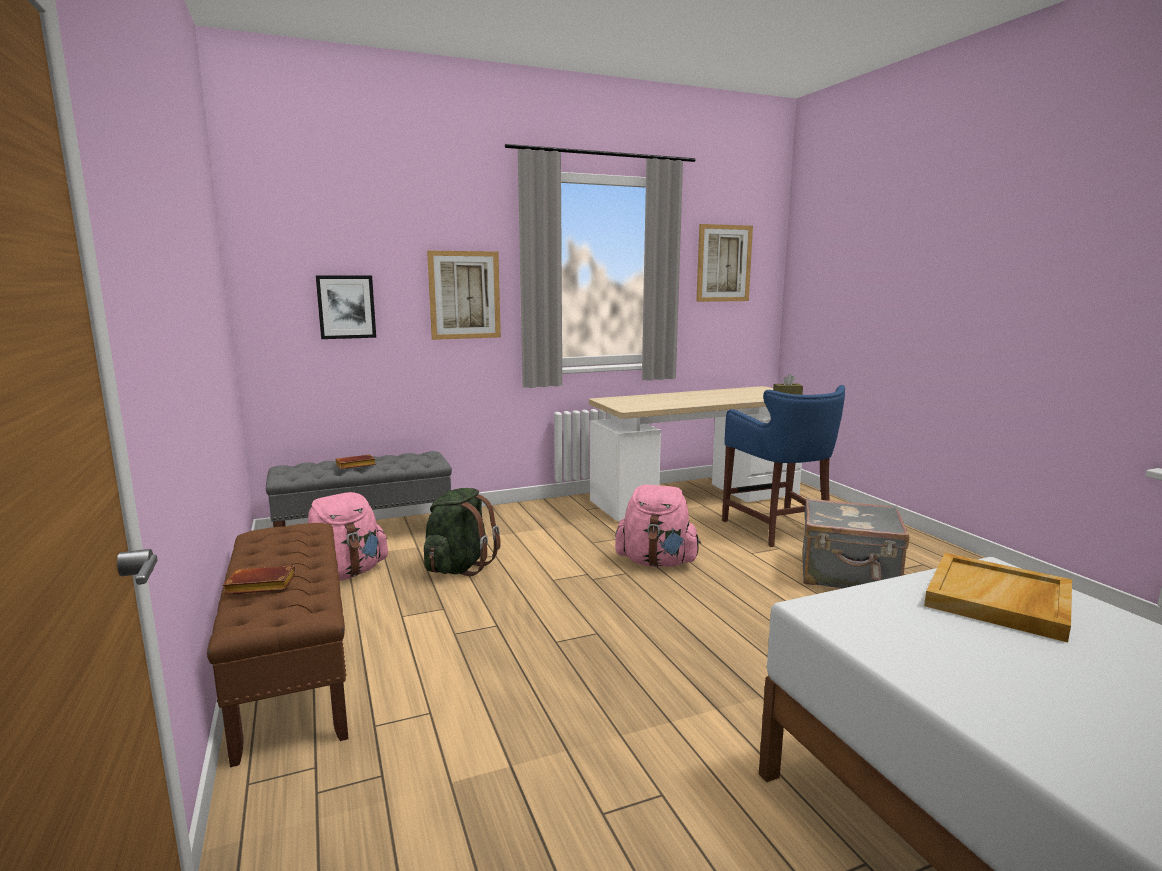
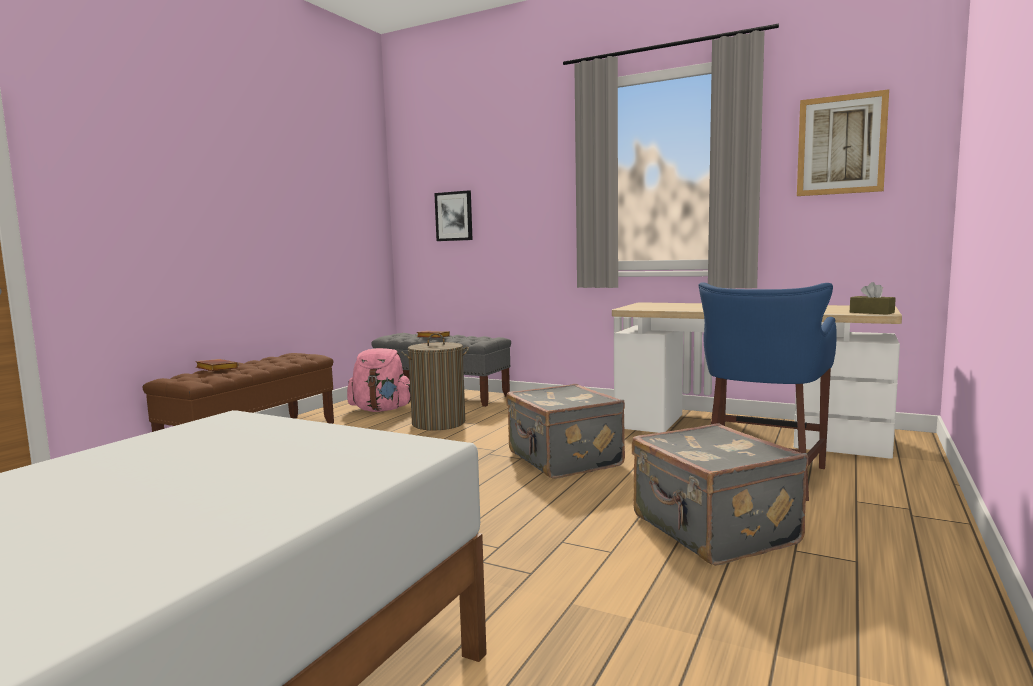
camera: 50 degrees right, 5 degrees down
(459, 567) = (438, 423): green backpack -> laundry basket
(464, 295) = (537, 202): picture -> none
(656, 562) = (563, 460): pink backpack -> grey suitcase
(999, 600) = (320, 454): beige tray -> none

